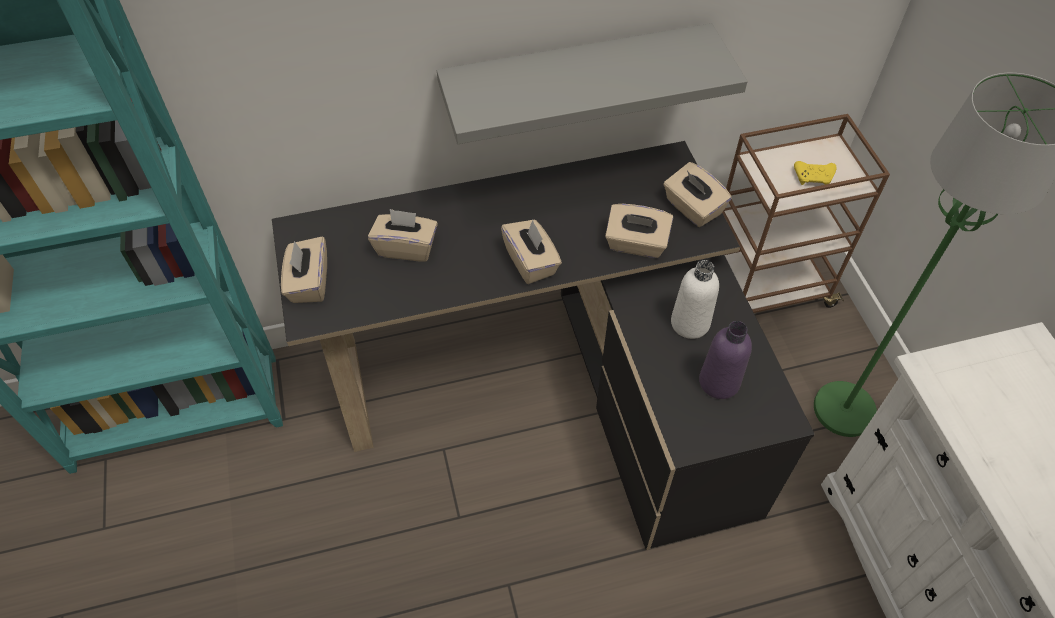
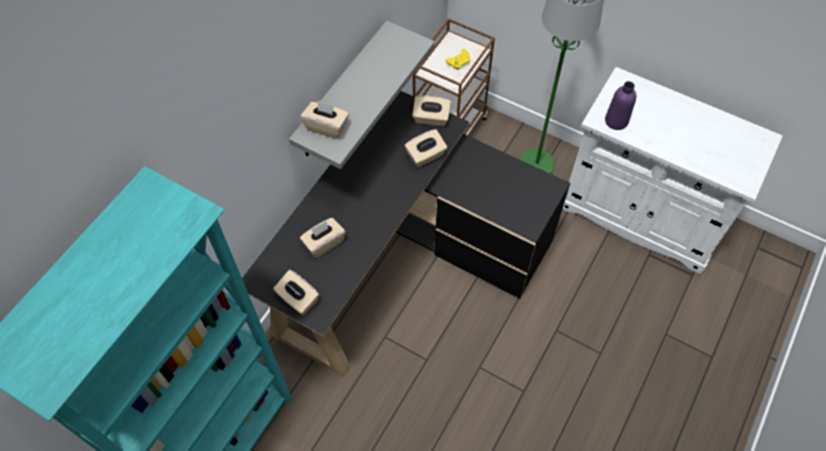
camera: 45 degrees left, 5 degrees up
(531, 262) = (390, 202): beige tissue box -> beige tissue box (326, 126)
(690, 323) = (476, 175): white bottle -> none
(719, 382) = (514, 192): purple bottle -> purple bottle (616, 121)

